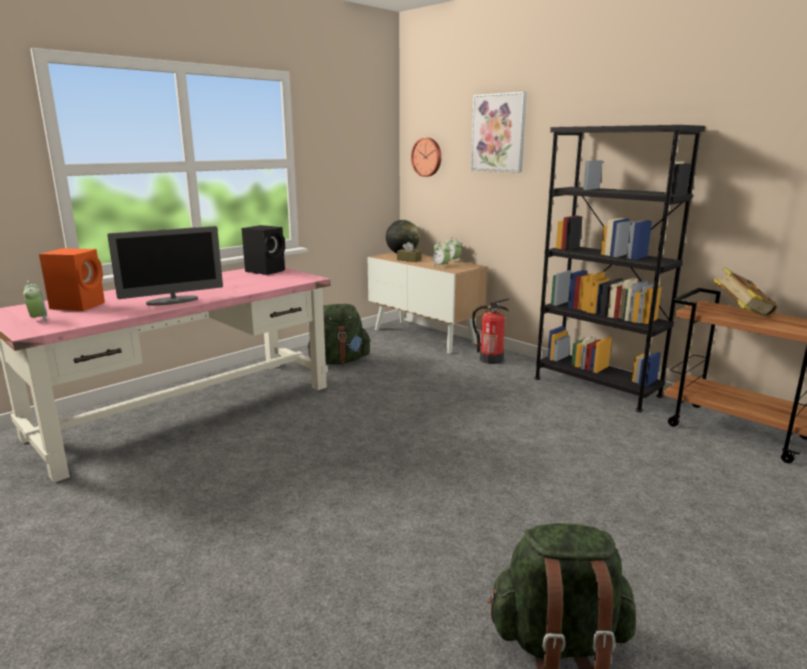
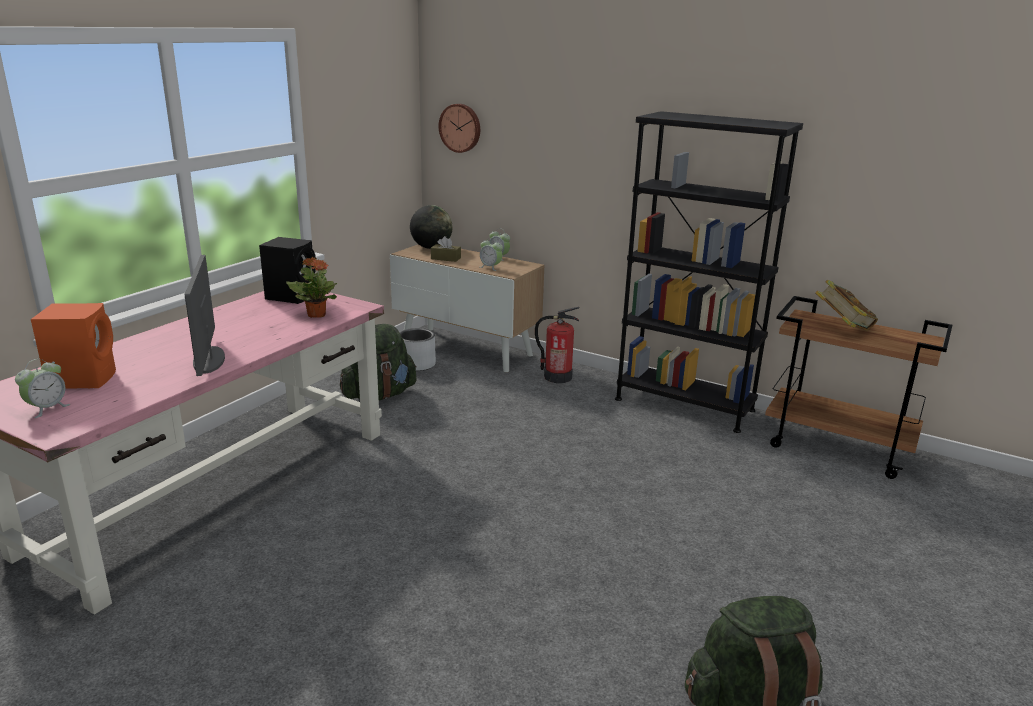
camera: 15 degrees left, 5 degrees up
(38, 319) = (47, 408): alarm clock -> alarm clock turned 75 degrees clockwise
(173, 301) = (209, 360): monitor -> monitor turned 120 degrees clockwise
(274, 281) = (316, 315): none -> potted plant
(380, 344) = (417, 364): none -> grey planter
(498, 133) = (557, 107): picture -> none

